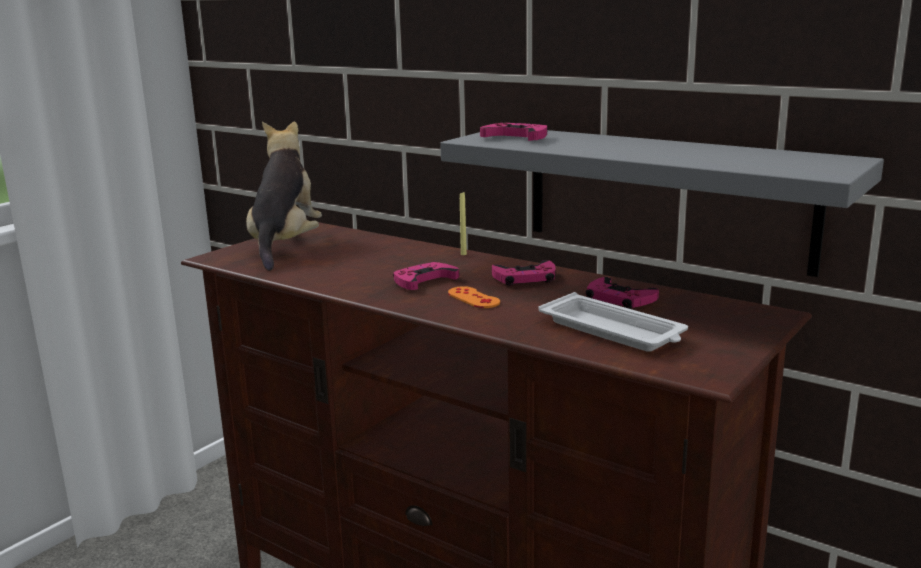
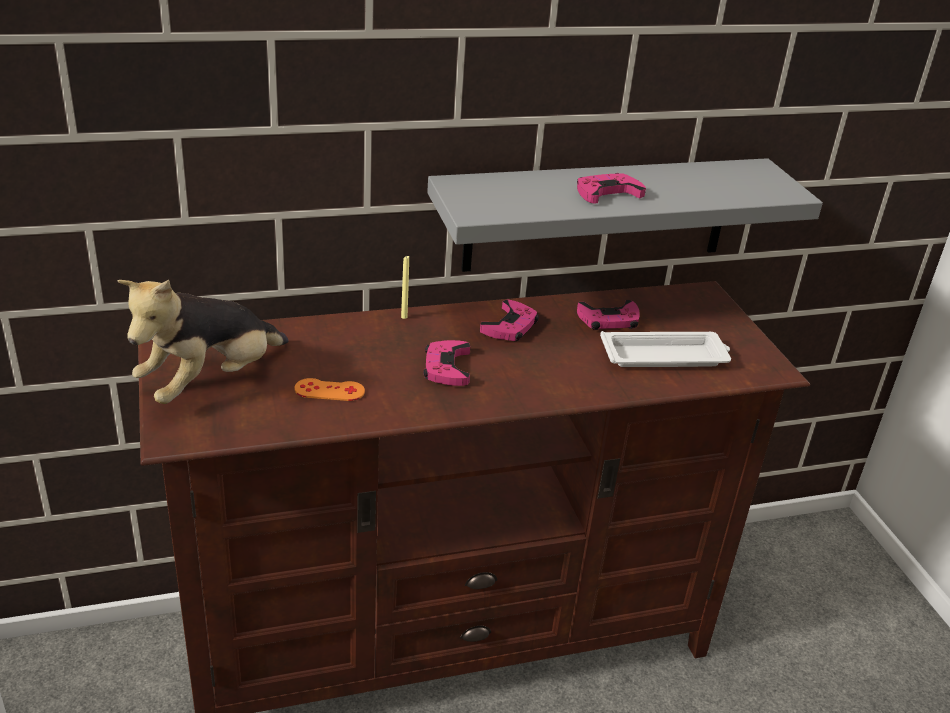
camera: 55 degrees left, 15 degrees up
(285, 245) = (210, 382): plush toy -> plush toy turned 90 degrees counterclockwise
(473, 298) = (522, 369): orange game controller -> orange game controller (329, 390)
(516, 137) = (501, 198): pink game controller -> pink game controller (607, 193)

